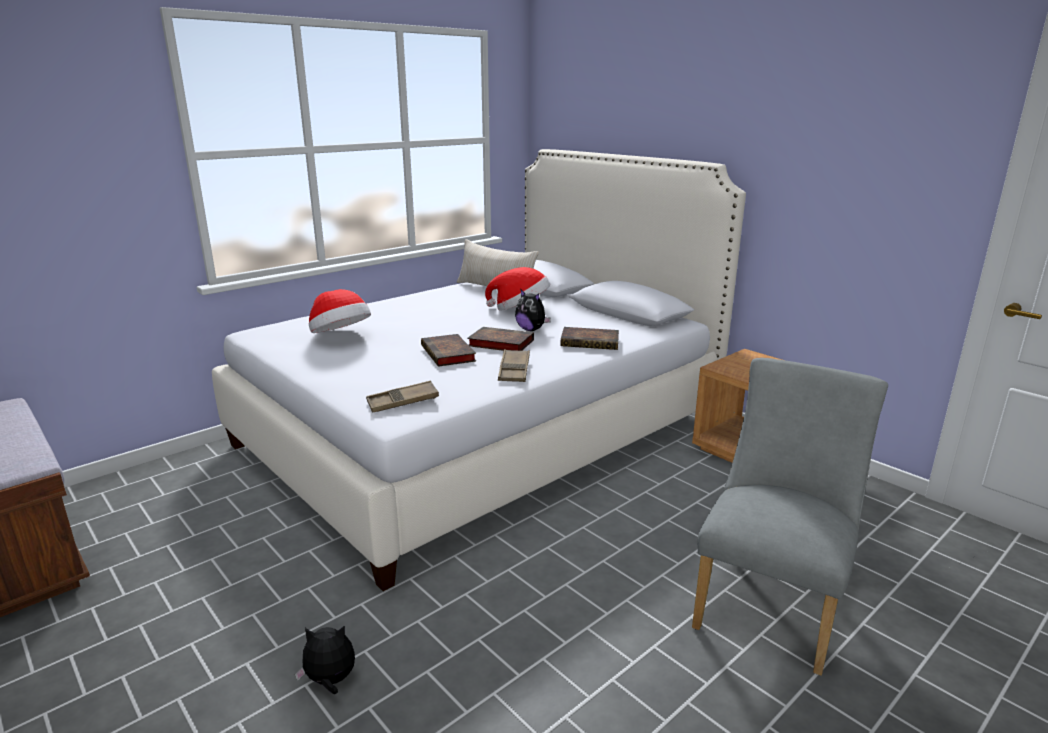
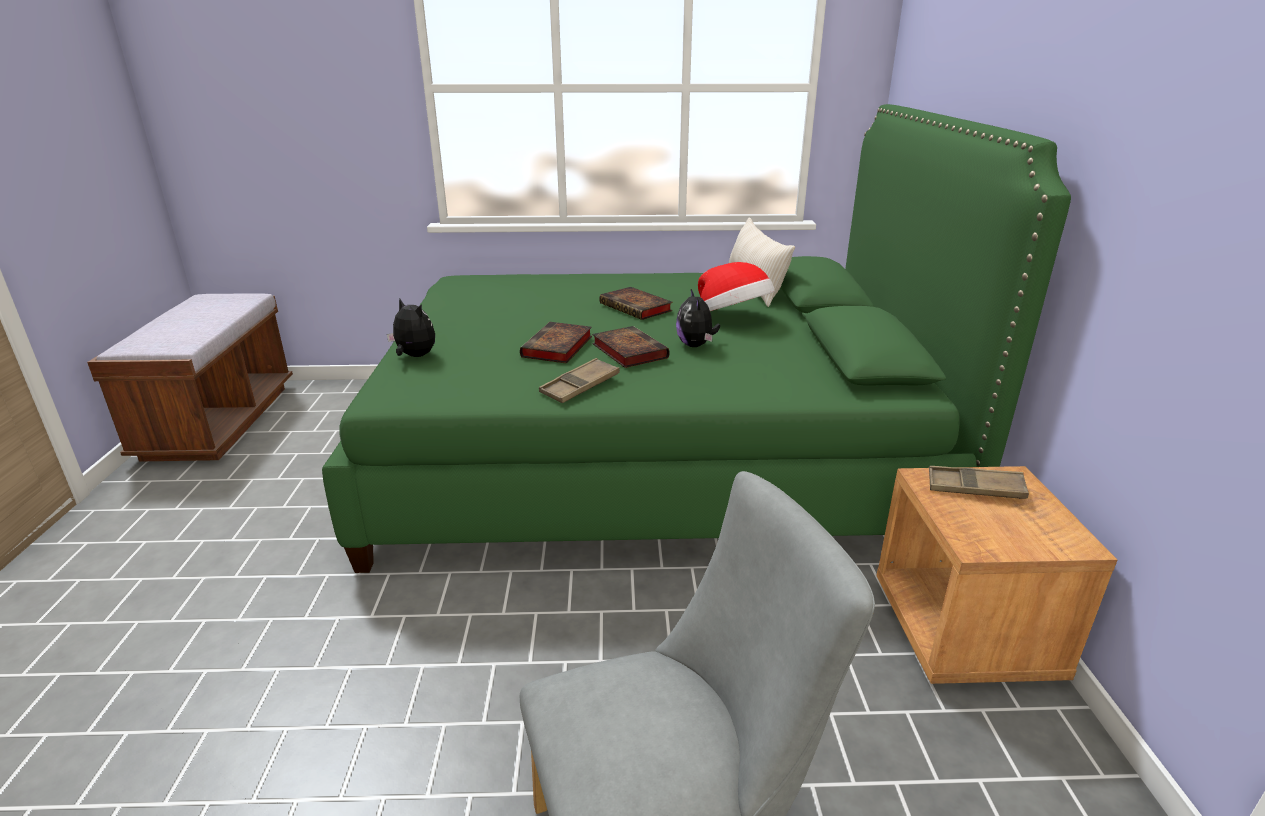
camera: 40 degrees right, 5 degrees up
(330, 681) = (219, 628): plush toy -> plush toy (414, 356)
(340, 336) = (502, 300): hat -> none
(403, 402) = (421, 383): brown tray -> brown tray (975, 488)
(481, 432) = (653, 455): white bed -> green bed
(591, 342) = (732, 381): book -> book (637, 308)

